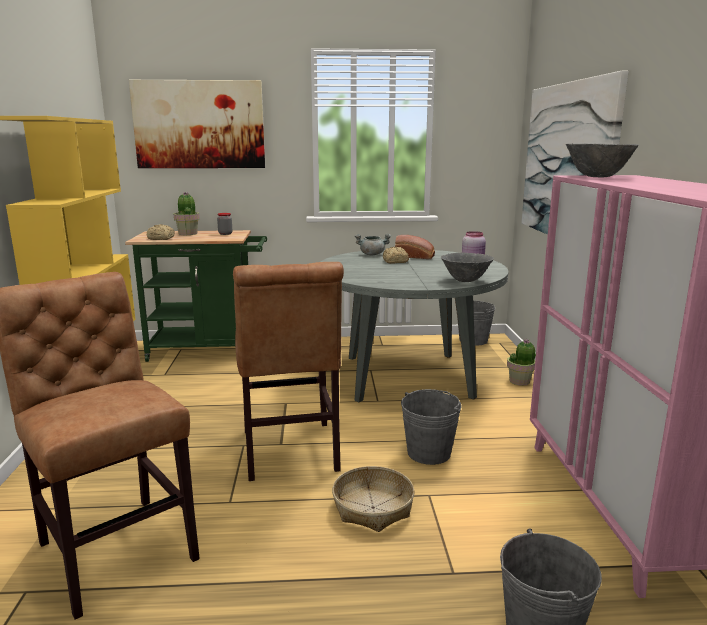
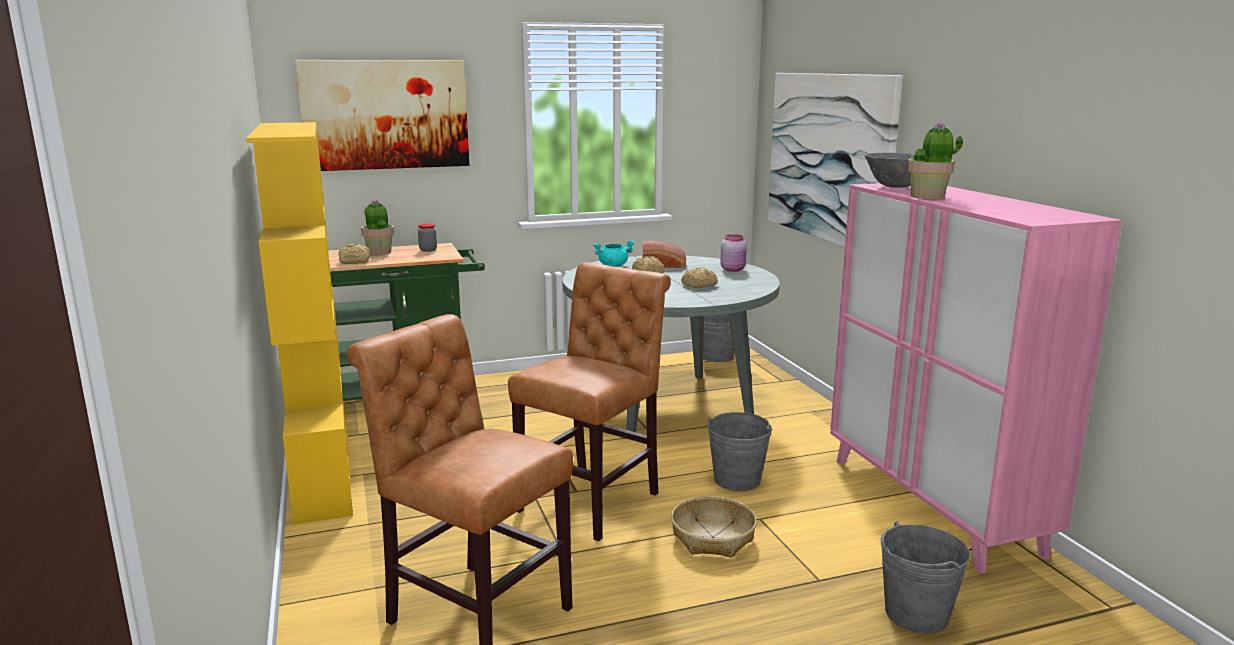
camera: 15 degrees left, 0 degrees up
(290, 454) = (594, 500): brown chair -> brown chair turned 120 degrees counterclockwise
(372, 254) = (613, 265): grey cooking pot -> turquoise cooking pot
(429, 273) = (698, 285): none -> bread
(465, 281) = (744, 292): grey bowl -> none
(520, 381) = (789, 397): potted plant -> potted plant (928, 196)

